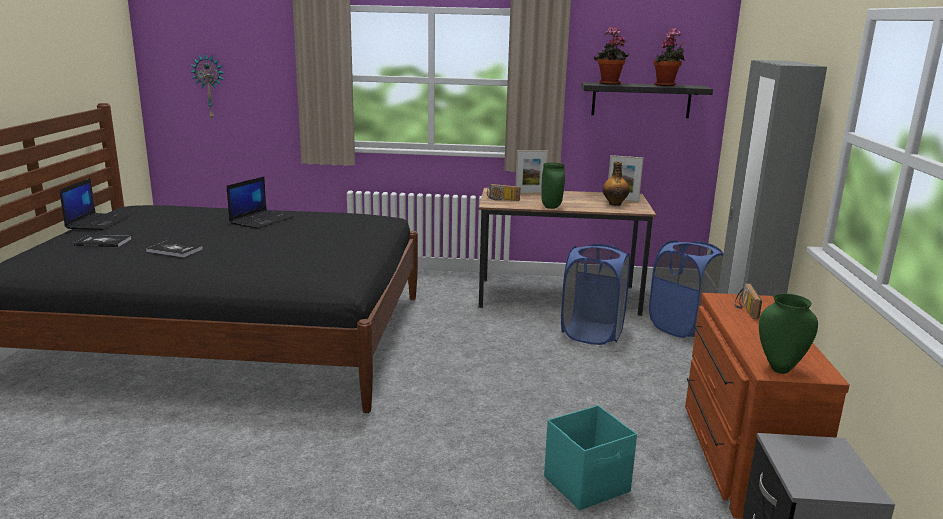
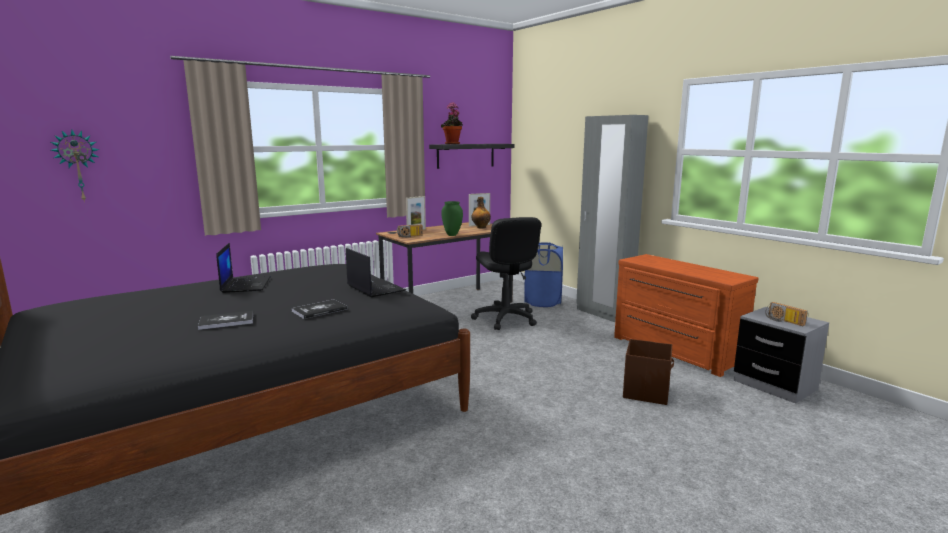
camera: 40 degrees left, 5 degrees down
(98, 222) = (48, 325): laptop -> laptop (374, 288)
(103, 242) = (117, 336): book -> book (319, 310)
(588, 484) = (646, 391): turquoise storage box -> brown storage box
(592, 333) = (505, 319): blue laundry basket -> black office chair
(666, 85) = (484, 143): potted plant -> none
(744, 309) = (653, 261): radio -> radio (783, 321)
(779, 369) = (728, 279): green vase -> none

